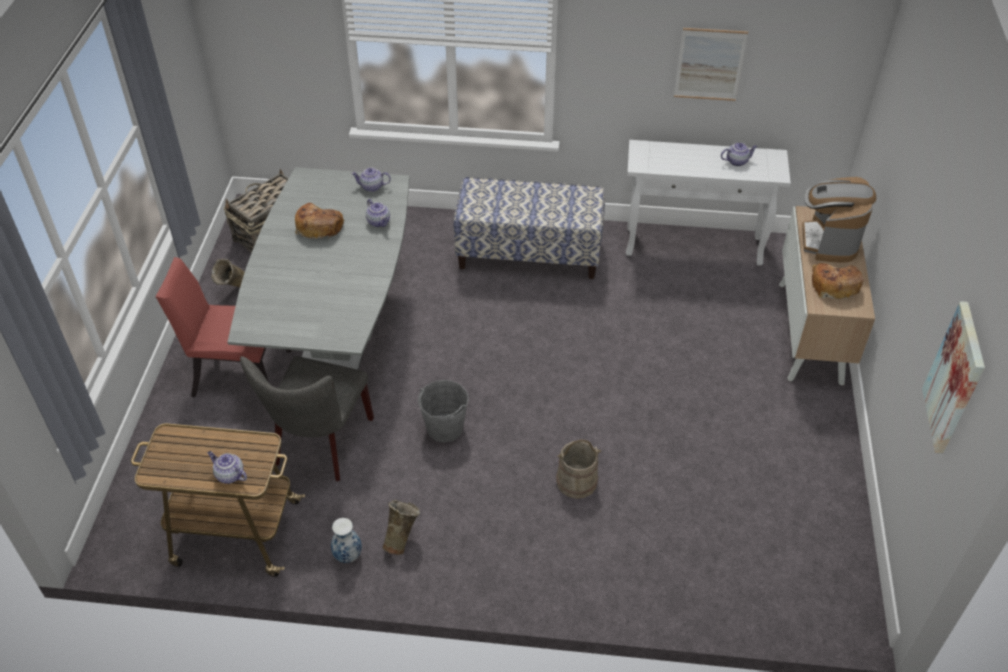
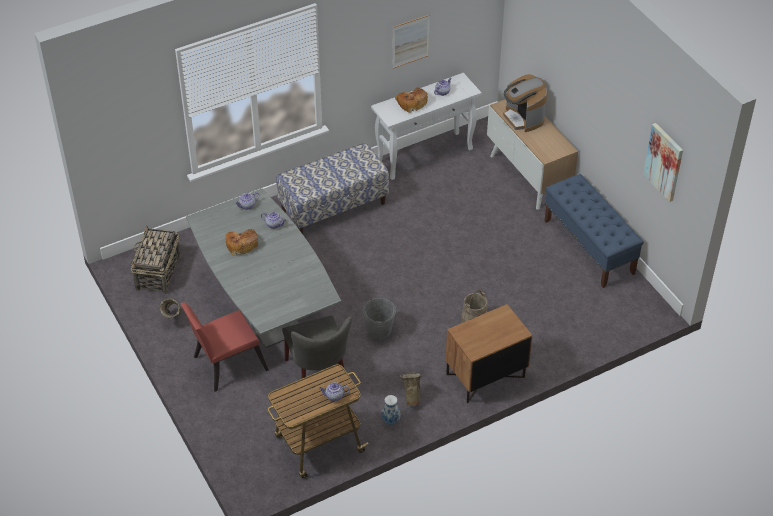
camera: 35 degrees left, 0 degrees up
(523, 569) = (485, 376): none -> brown nightstand
(823, 468) = (589, 247): none -> blue bench
(834, 285) = (545, 142): bread -> bread (411, 103)

